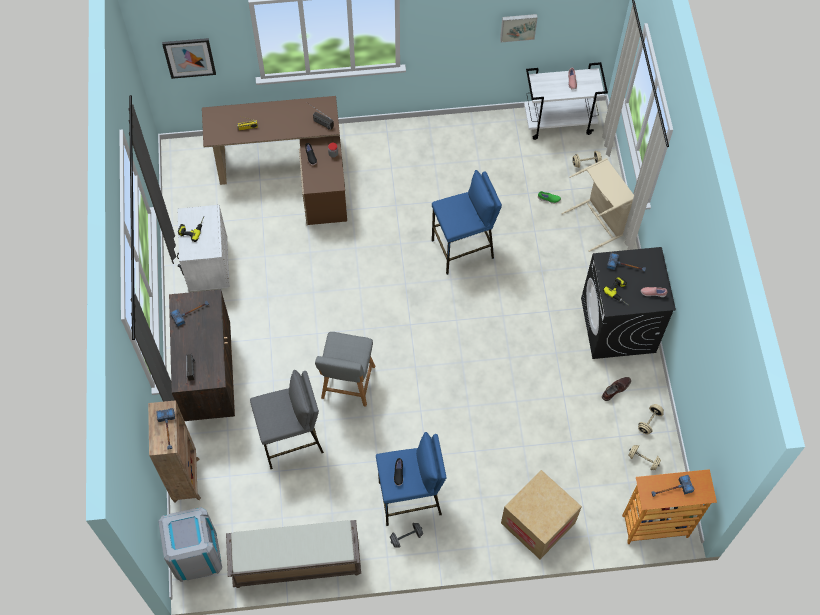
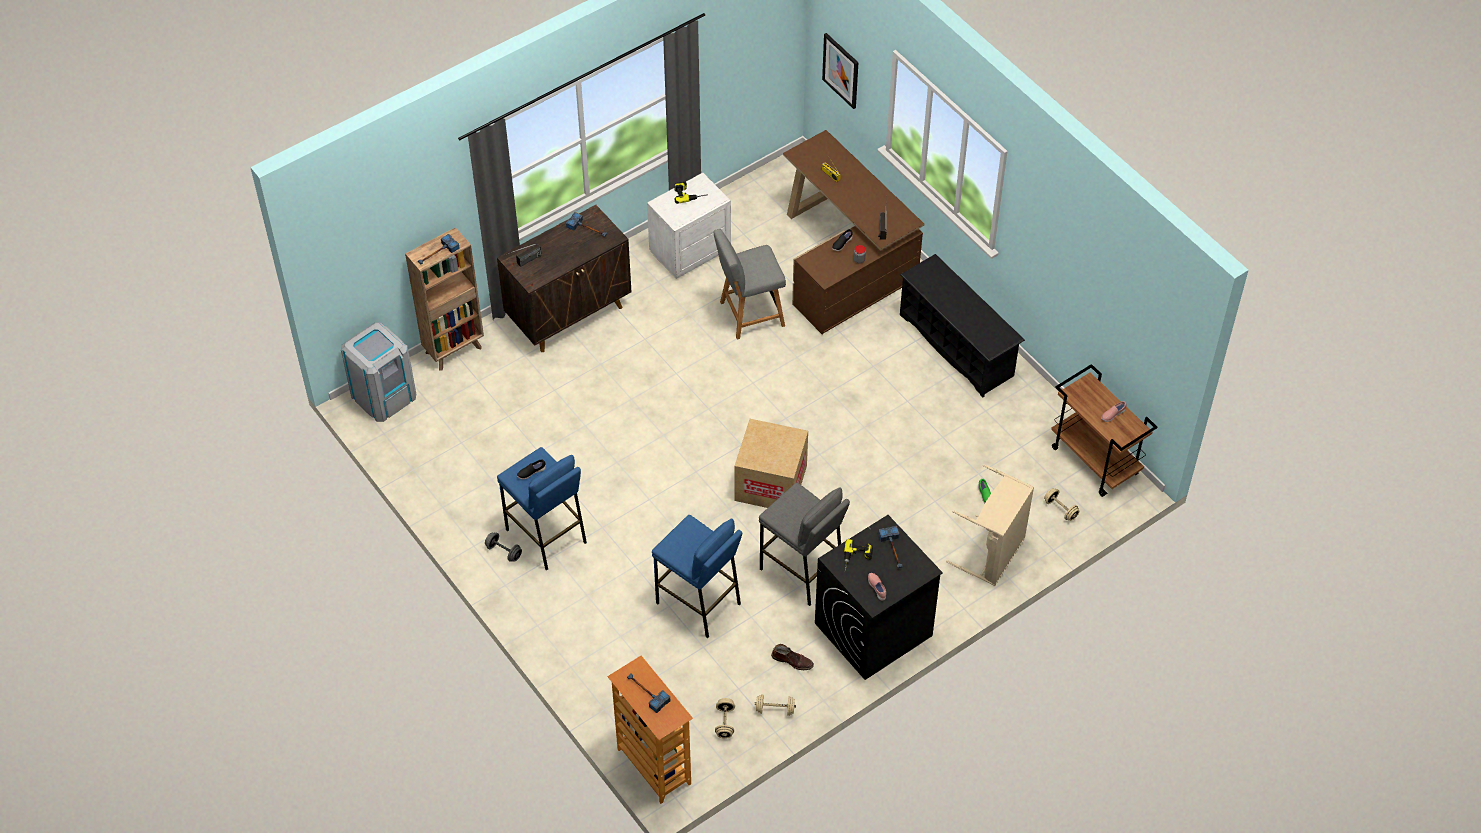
camera: 60 degrees right, 10 degrees down
(292, 441) = (545, 411): grey stool -> grey stool (802, 571)
(295, 562) = (422, 475): brown bench -> none
(347, 385) = (636, 425): grey chair -> grey chair (748, 315)
(412, 146) = (957, 345): none -> black shoe rack
(463, 249) = (863, 448): blue stool -> blue stool (698, 603)
(518, 26) = (1094, 301): picture -> none
(538, 523) = (590, 657): cardboard box -> cardboard box (770, 483)
(559, 122) = (1095, 461): white cart -> brown cart

